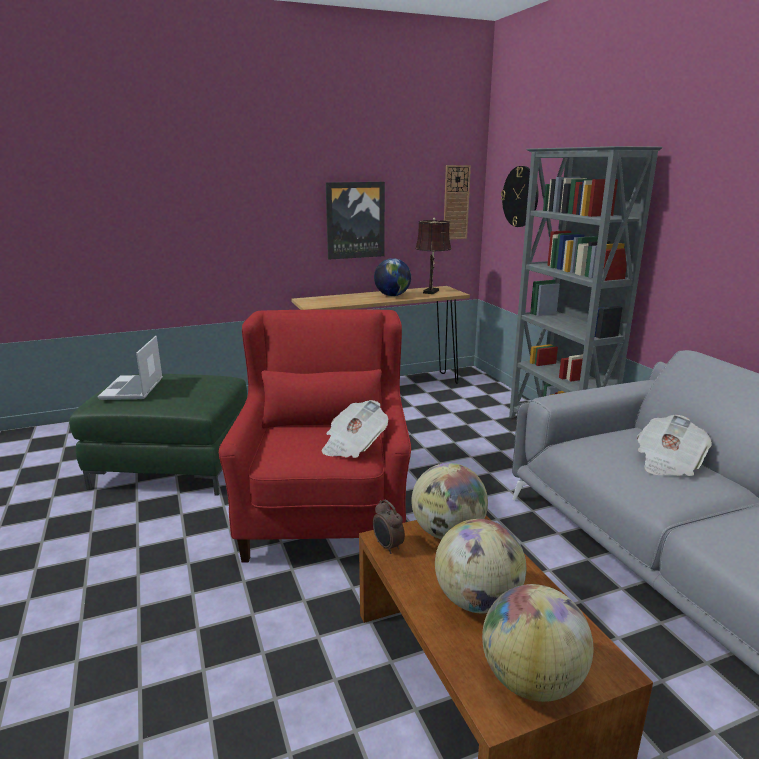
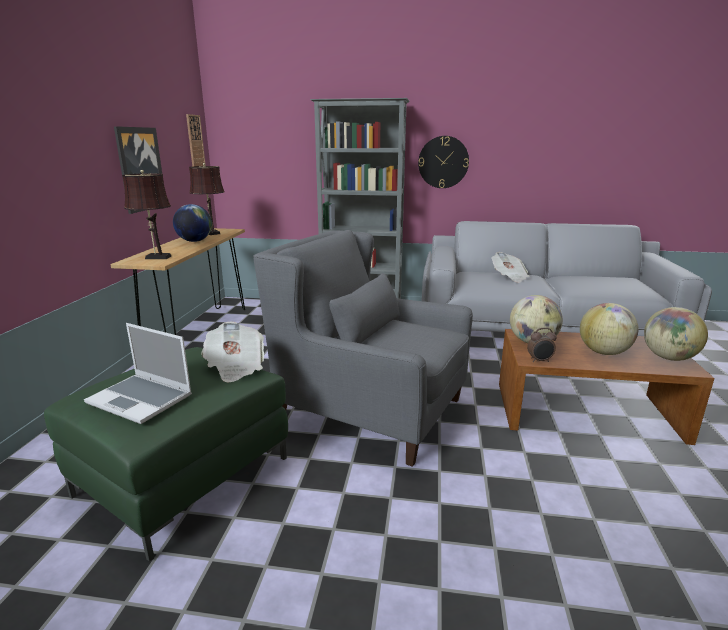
camera: 60 degrees left, 0 degrees up
(324, 301) = (156, 257): none -> brown table lamp
(325, 510) = (370, 410): red armchair -> grey armchair
(353, 446) = (428, 328): newspaper -> newspaper (235, 367)
(520, 196) = (263, 141): wall clock -> wall clock (443, 162)

